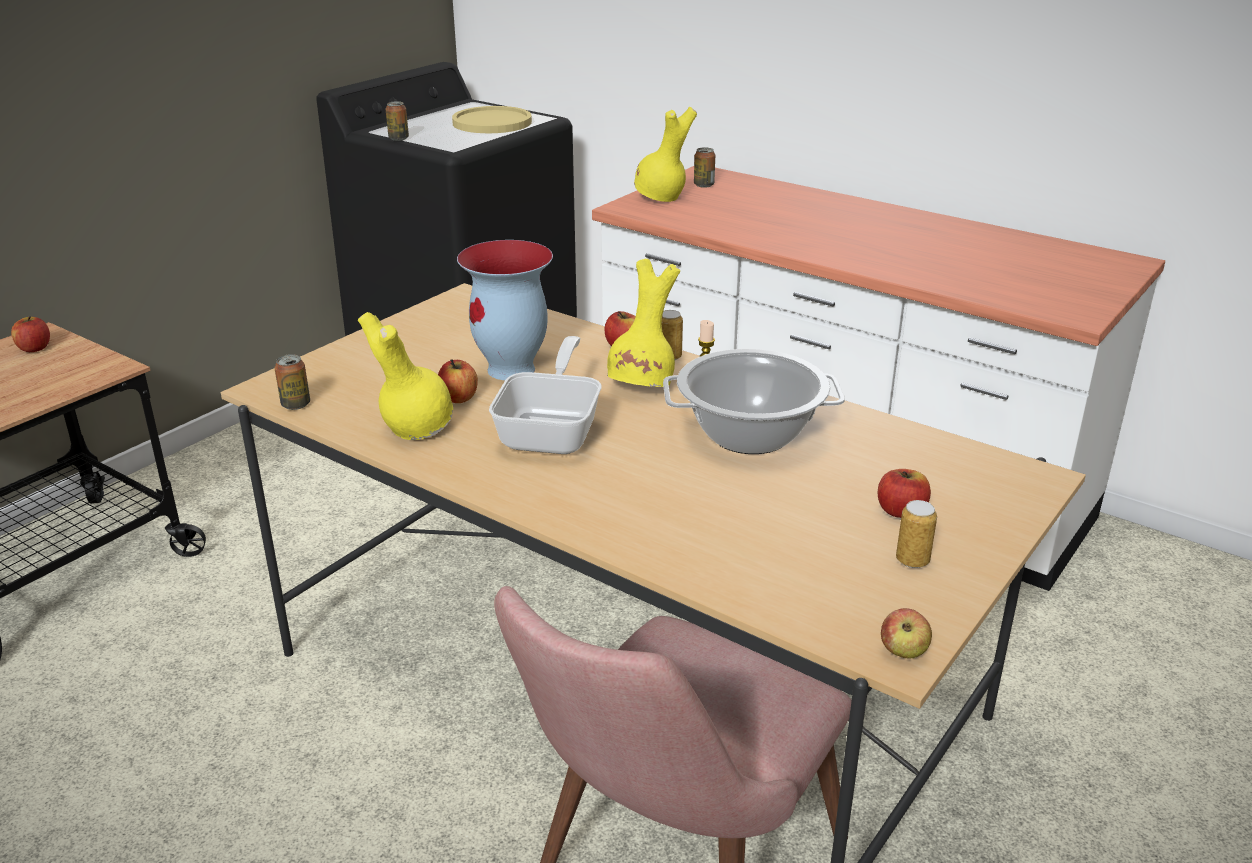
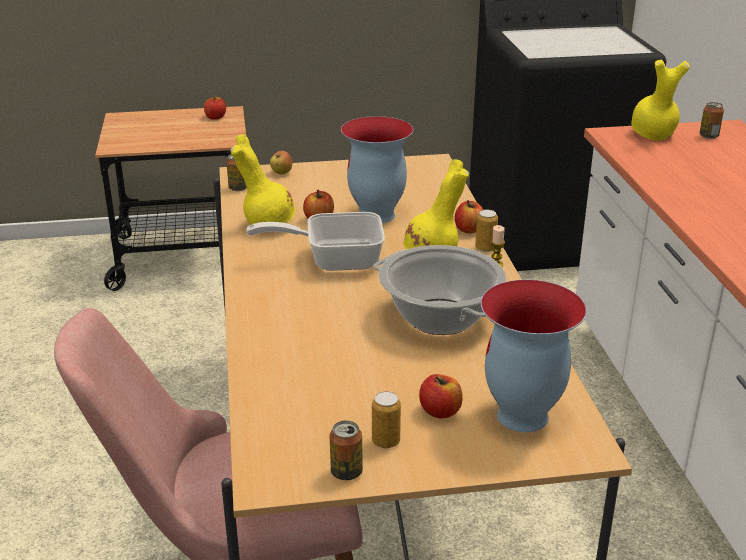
camera: 45 degrees right, 0 degrees up
(398, 138) = (511, 40): can -> can (346, 472)
(492, 122) = (597, 44): yellow plate -> none
(553, 430) = (333, 259): frying pan -> frying pan turned 150 degrees counterclockwise
(903, 652) = (275, 482): apple -> apple (281, 173)
(960, 480) = (522, 417): none -> vase

